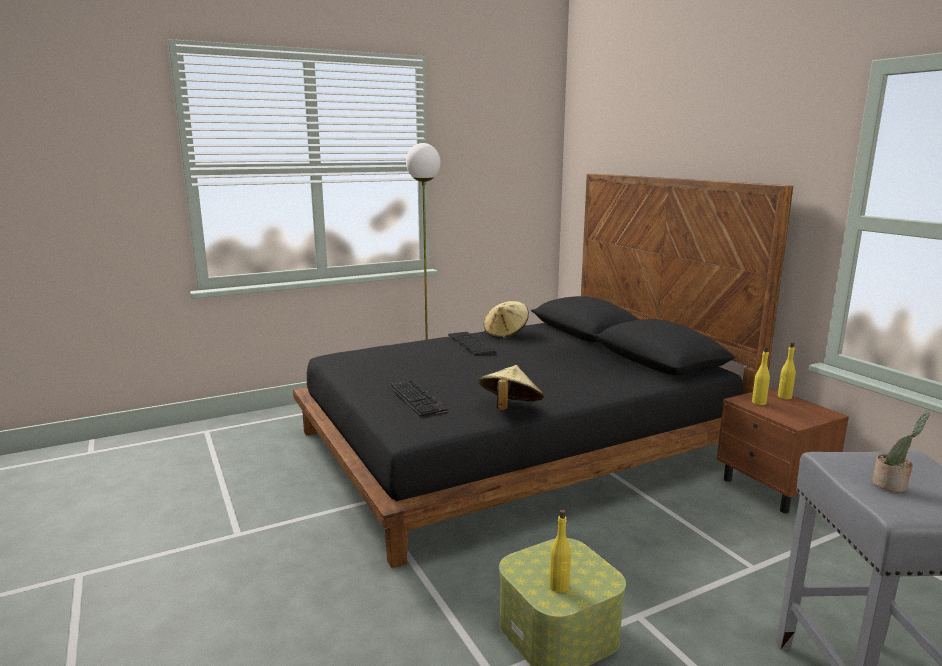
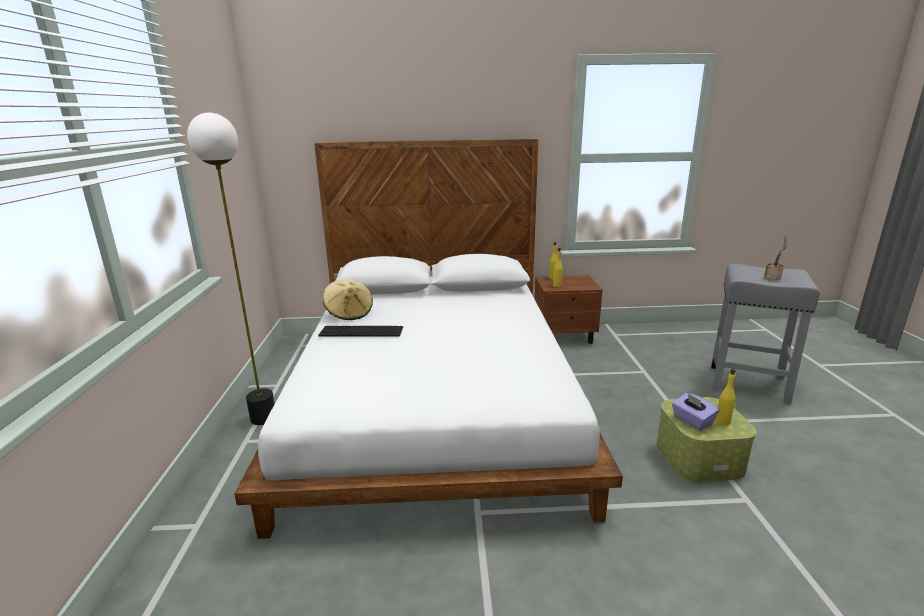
camera: 65 degrees left, 5 degrees up
(418, 398) = (488, 383): keyboard -> none
(509, 409) = (542, 350): beige hat -> none
(515, 446) = (435, 401): black bed -> white bed
(540, 561) = (692, 421): none -> purple tissue box

